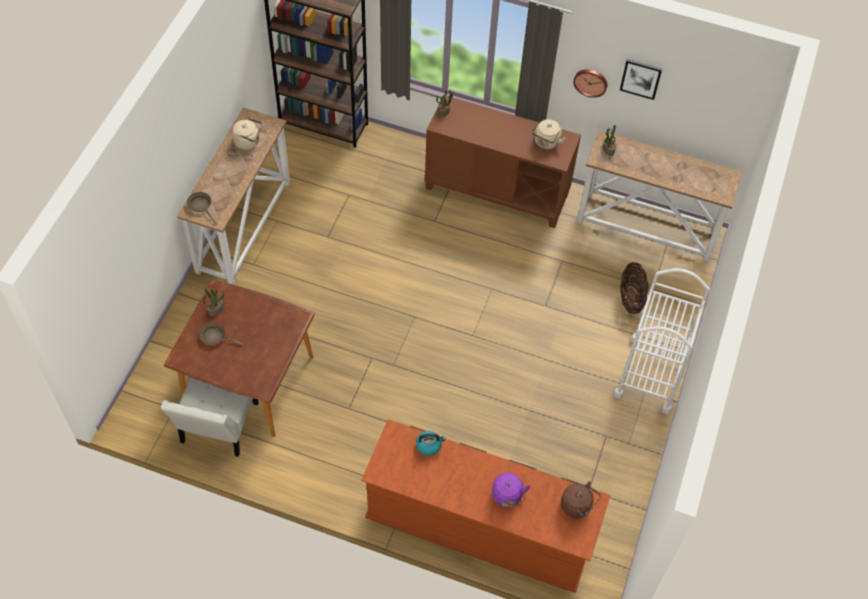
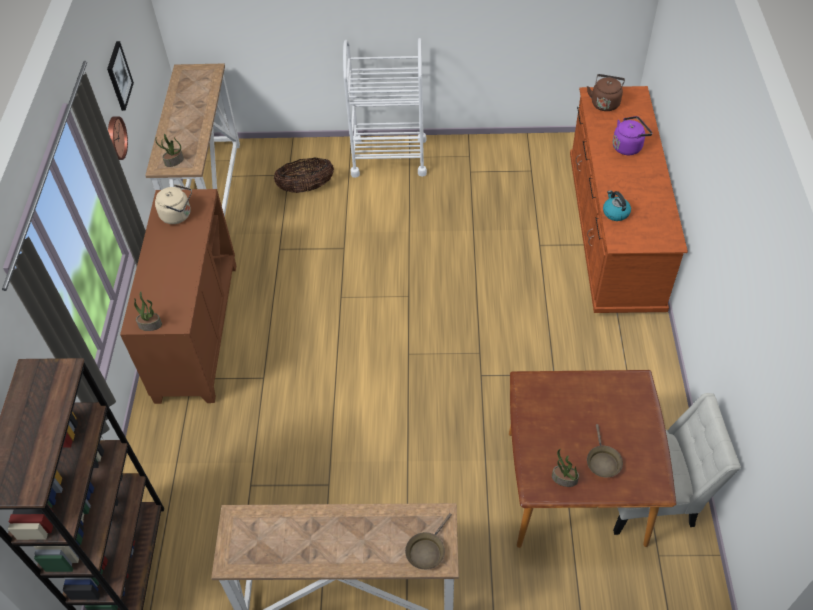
camera: 105 degrees left, 5 degrees down
(248, 142) = (281, 538): beige kettle -> none

